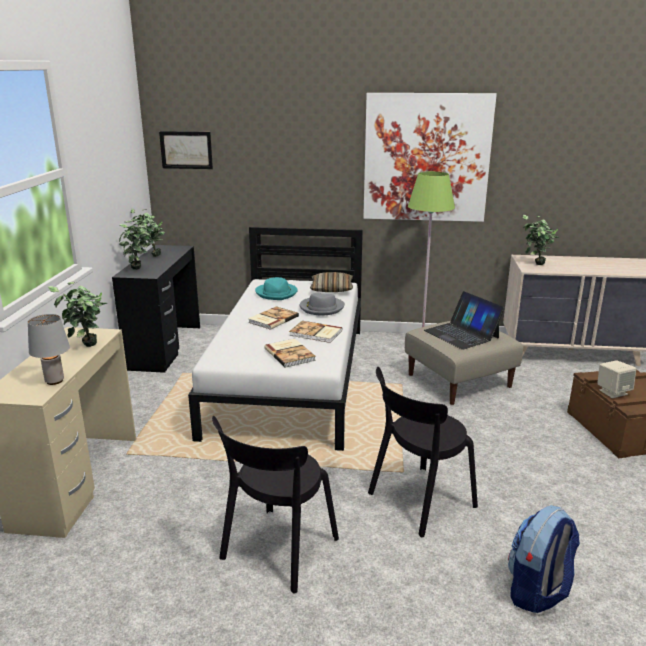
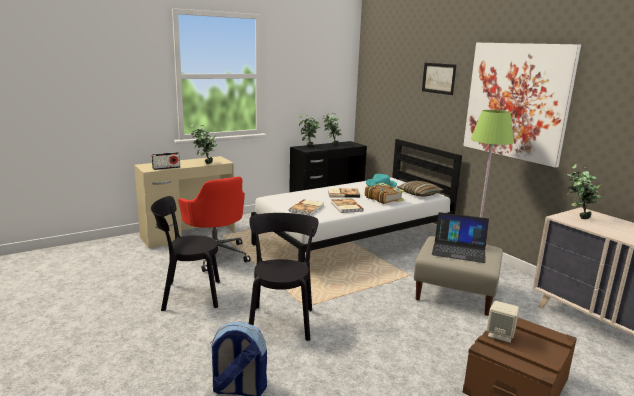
camera: 50 degrees right, 5 degrees down
(55, 381) = (166, 168): grey table lamp -> radio
(185, 483) = (215, 255): none -> red office chair
(186, 150) = (375, 80): picture -> picture (438, 78)
(321, 308) = (383, 198): grey hat -> book
(418, 501) = (281, 321): black chair -> black chair turned 75 degrees clockwise
(462, 334) = (459, 250): laptop -> laptop turned 90 degrees counterclockwise

